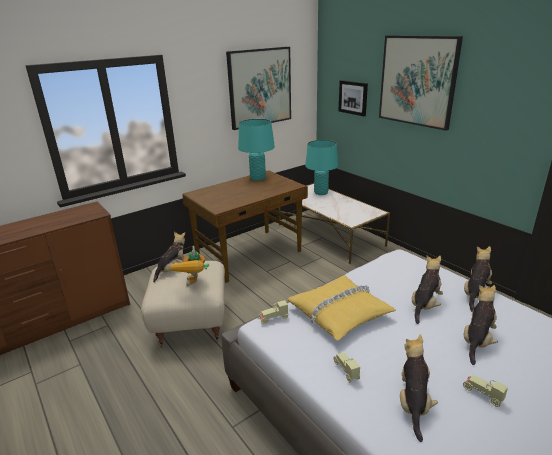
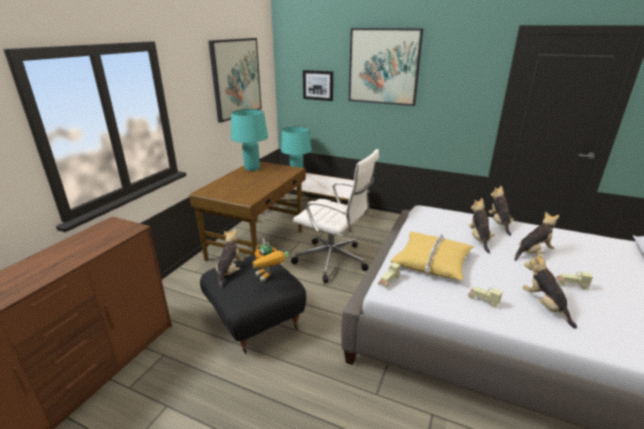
camera: 30 degrees left, 0 degrees up
(191, 321) = (255, 320): beige ottoman -> black ottoman
(305, 289) = (333, 261): none -> white office chair
(477, 341) = (532, 253): plush toy -> plush toy turned 60 degrees clockwise

